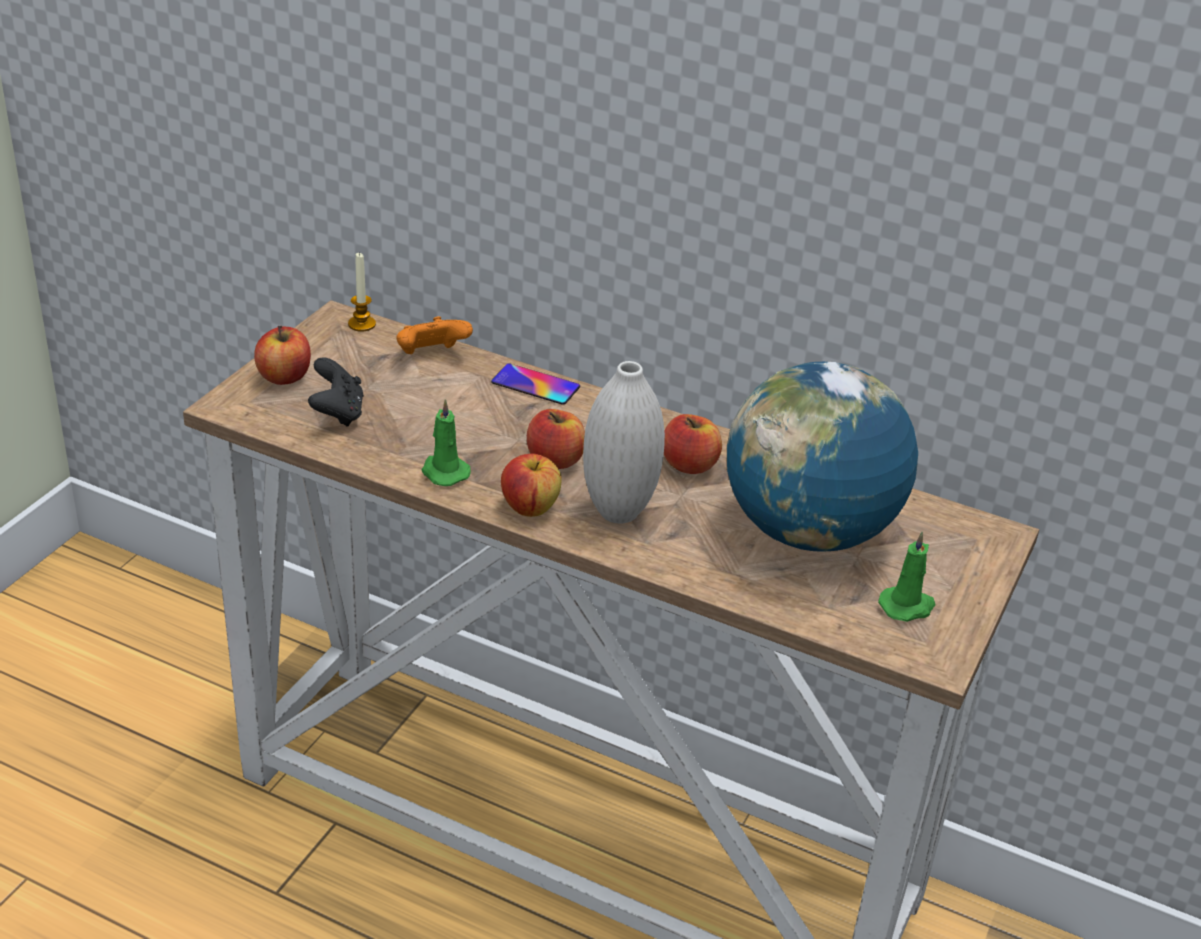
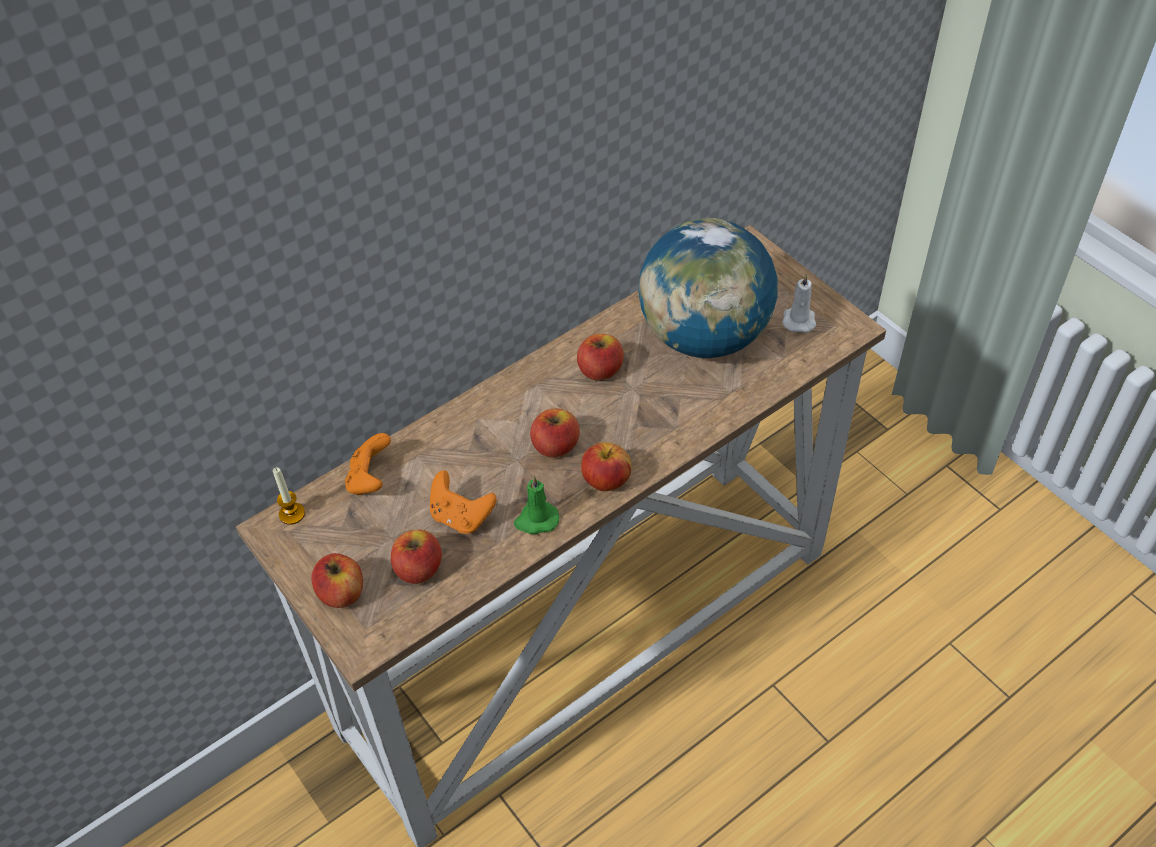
camera: 60 degrees left, 15 degrees up
(337, 413) = (418, 568): black game controller -> apple
(418, 422) = (461, 516): none -> orange game controller
(535, 385) = (451, 425): phone -> none
(618, 512) = (636, 430): white vase -> none
(907, 606) = (798, 319): green candle -> white candle

